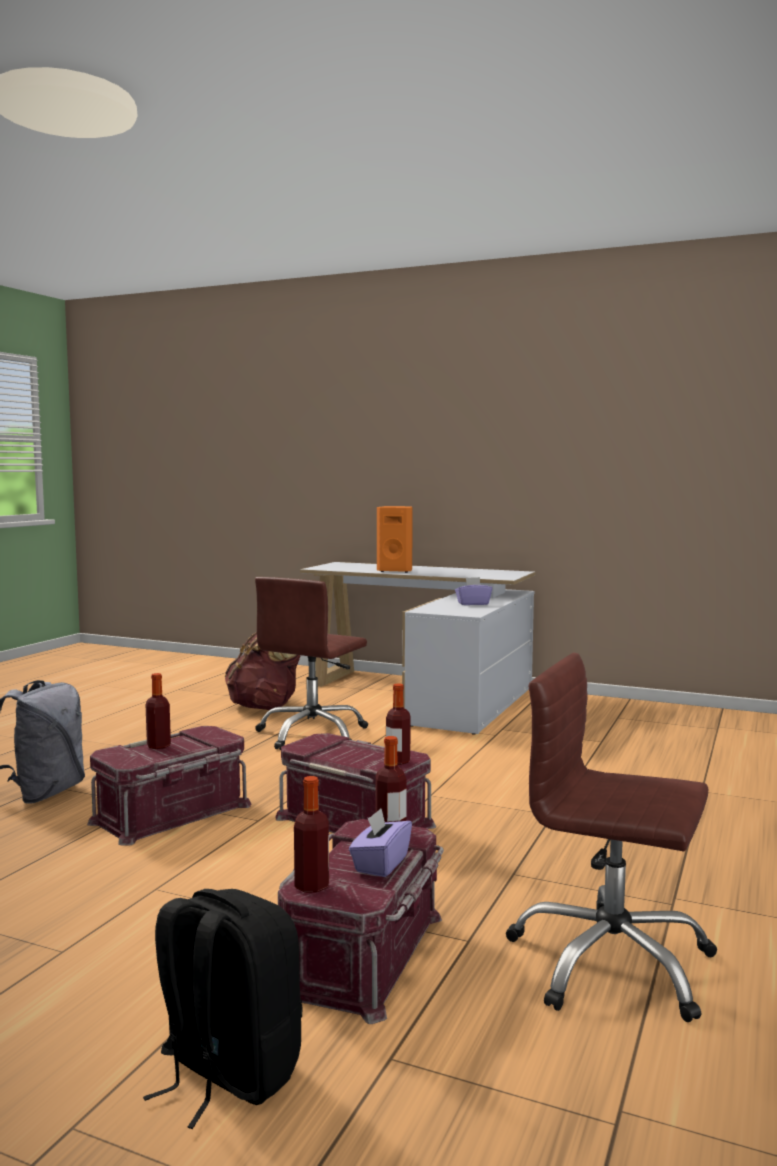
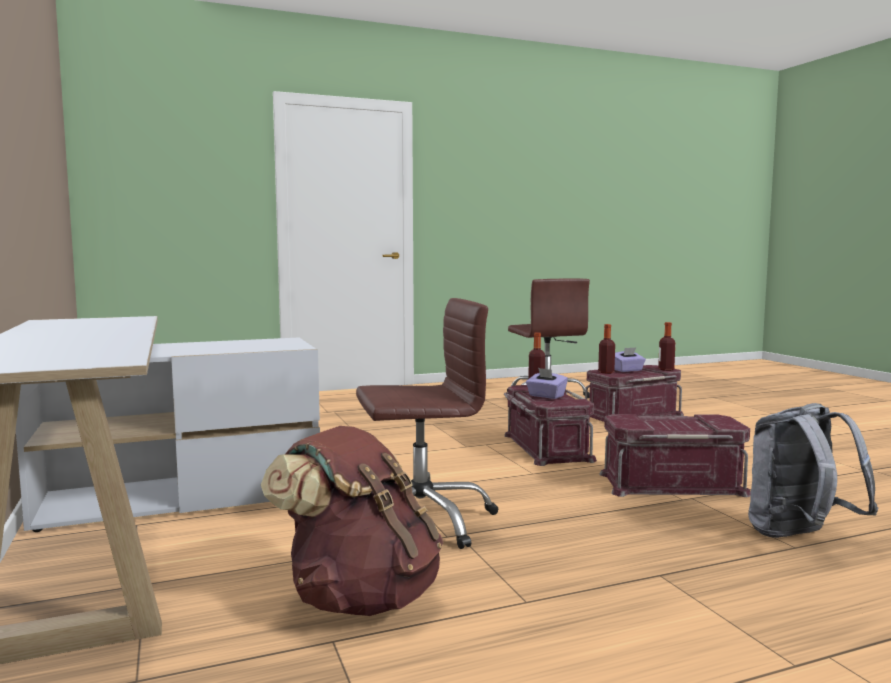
camera: 135 degrees left, 0 degrees up
(158, 746) = (682, 427): bottle -> none
(226, 1074) = (714, 410): black backpack -> none
(396, 571) = (107, 338): orange speaker -> none
(473, 603) = (208, 346): purple tissue box -> purple tissue box (546, 396)

